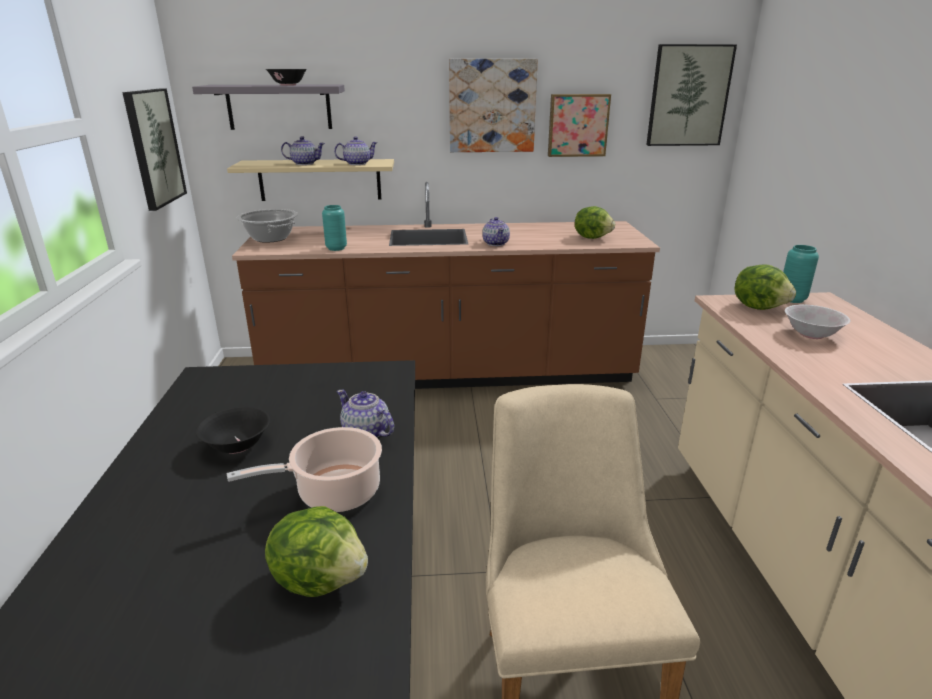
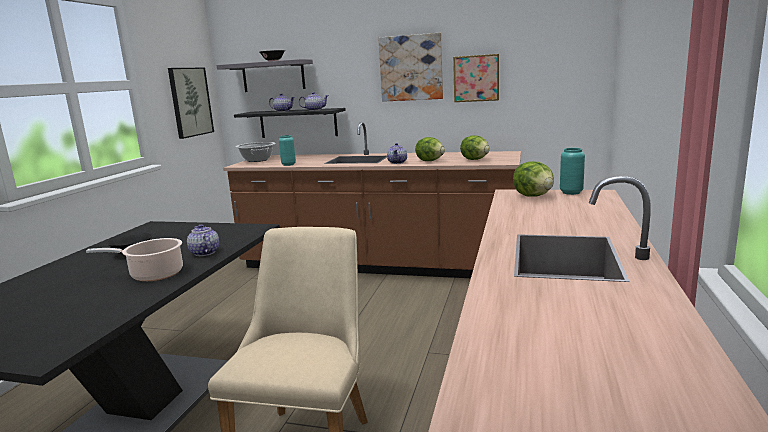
camera: 20 degrees right, 10 degrees down
(320, 180) = (298, 123): beige shelf -> black shelf
(321, 578) = (102, 304): lettuce -> lettuce (430, 161)
(688, 96) = (565, 51): picture -> none
(811, 334) = (546, 210): white bowl -> none

